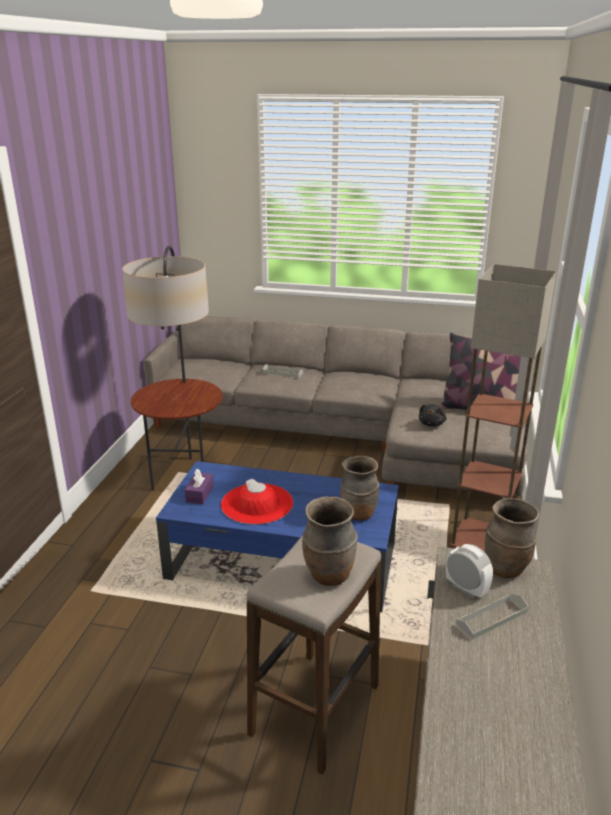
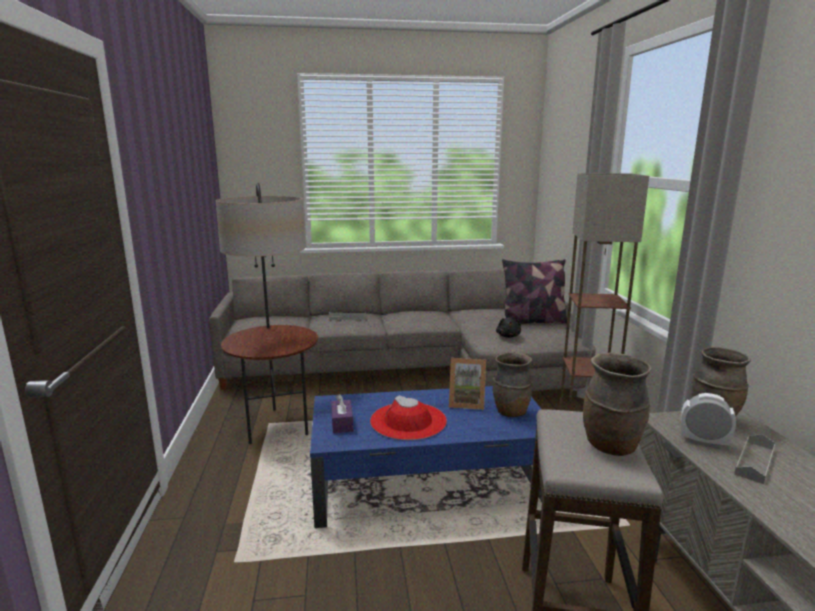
camera: 20 degrees left, 10 degrees down
(325, 495) = (466, 402): none -> picture frame

